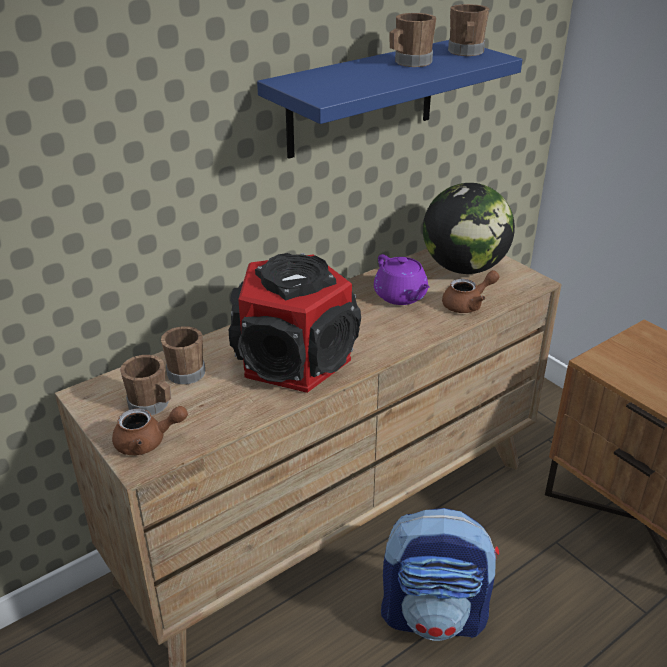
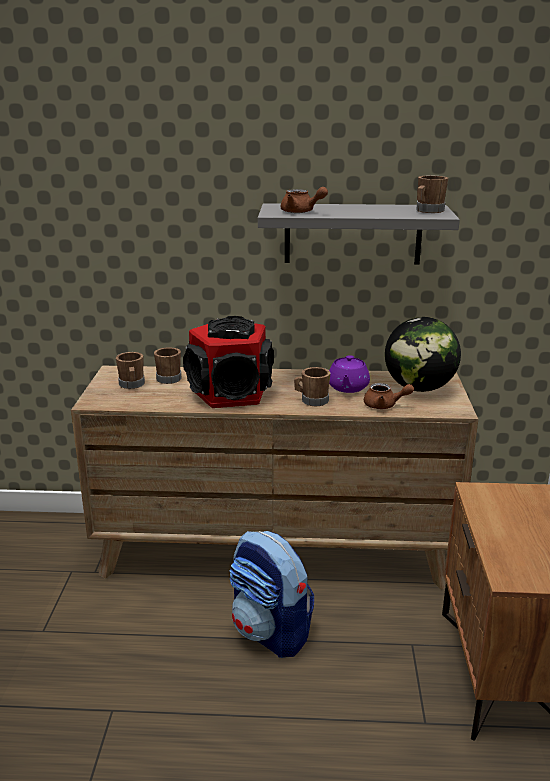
camera: 40 degrees right, 10 degrees down
(147, 442) = (107, 397): brown teapot -> brown teapot (301, 212)
(362, 98) = (352, 234): blue shelf -> grey shelf
(409, 63) = (373, 209): brown mug -> brown mug (311, 400)

